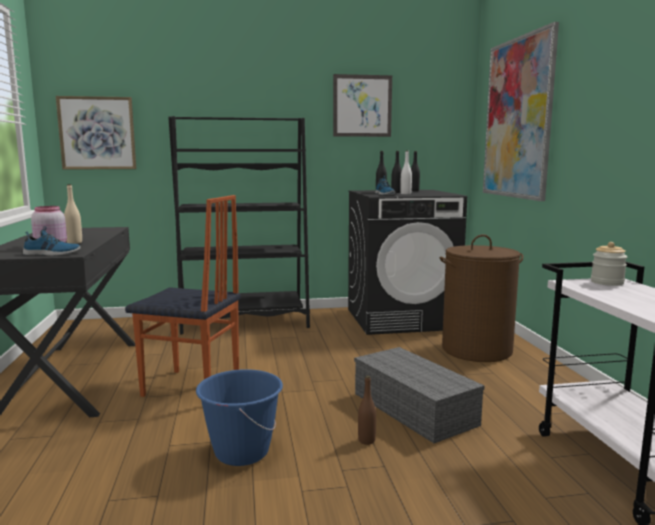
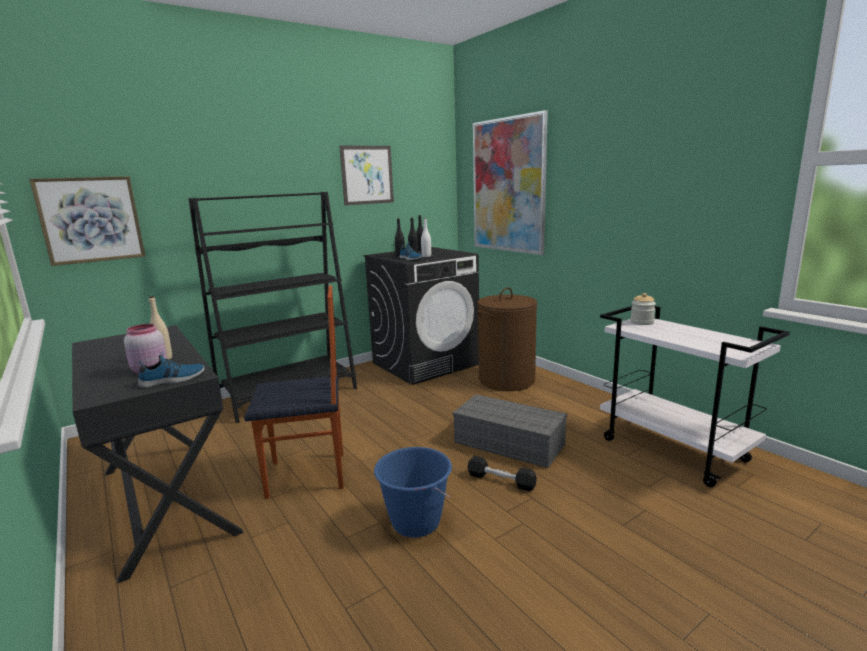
camera: 25 degrees left, 5 degrees up
(366, 440) = (501, 480): brown bottle -> black dumbbell

